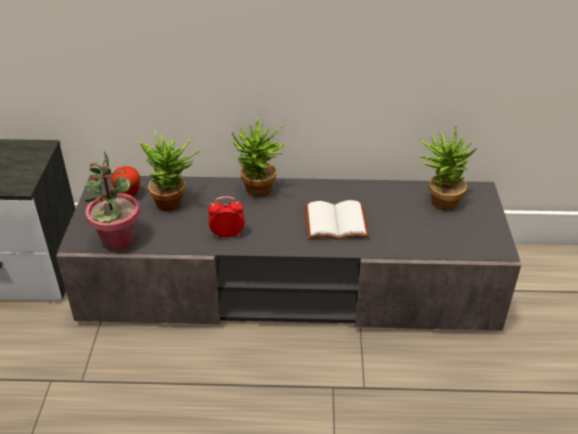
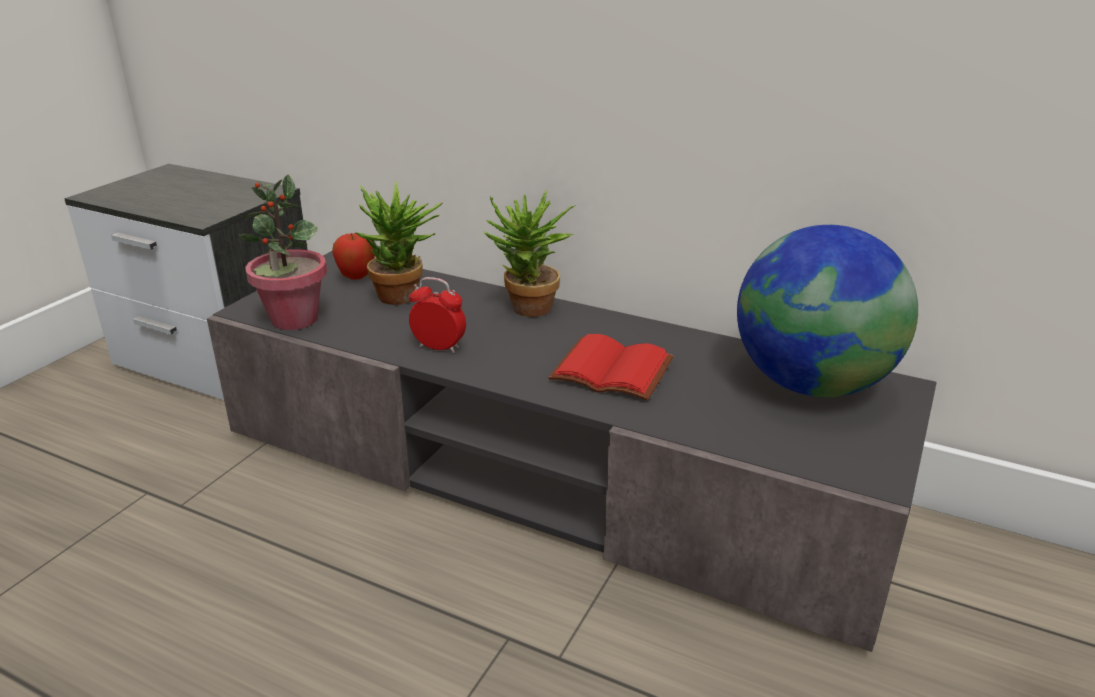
camera: 25 degrees right, 10 degrees down
(335, 224) = (609, 372): white book -> red book
(439, 201) = (811, 384): potted plant -> globe

